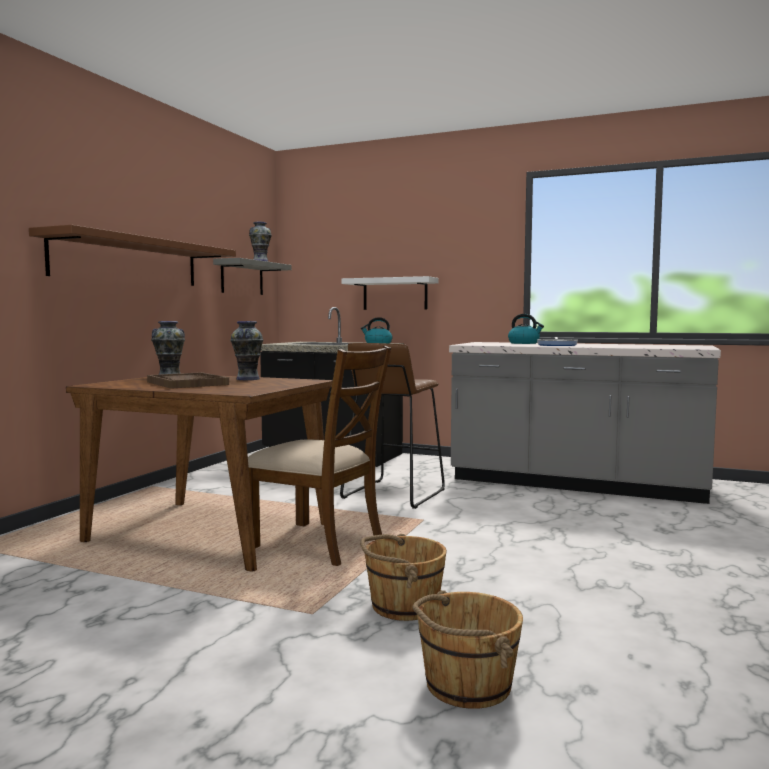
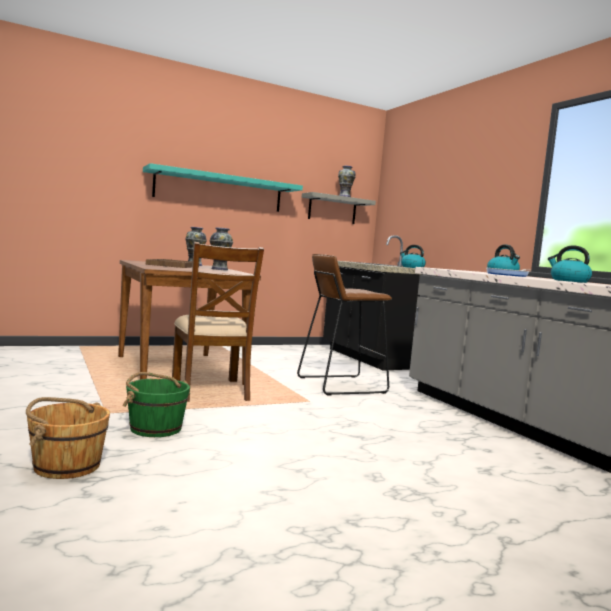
camera: 40 degrees right, 0 degrees up
(128, 261) = (219, 191): brown shelf -> turquoise shelf
(395, 294) = (442, 226): white shelf -> none
(403, 606) = (155, 428): brown bucket -> green bucket
(621, 345) = (568, 281): none -> kettle

